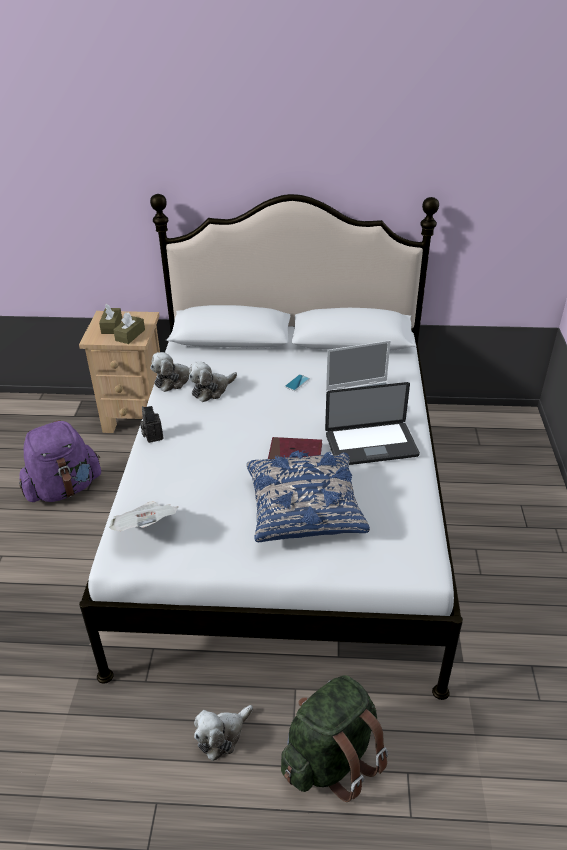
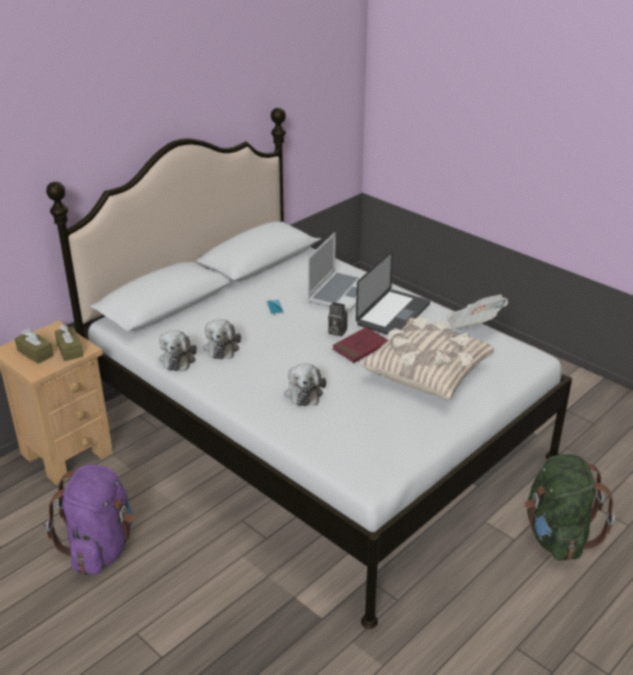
camera: 50 degrees left, 5 degrees down
(146, 528) = (357, 451): newspaper -> newspaper (473, 325)
(152, 436) = (240, 401): camera -> camera (336, 332)
(222, 735) = (490, 581): plush toy -> plush toy (304, 392)
(304, 512) = (426, 374): blue pillow -> beige pillow

